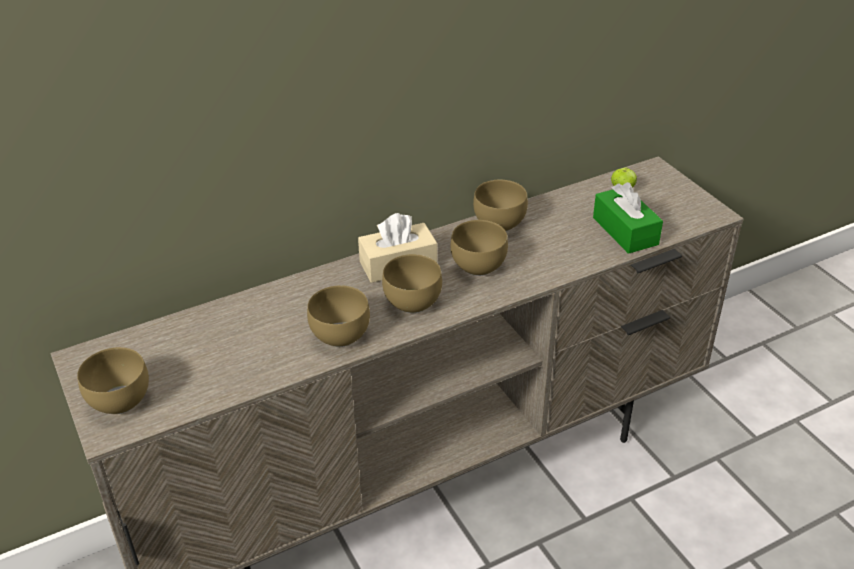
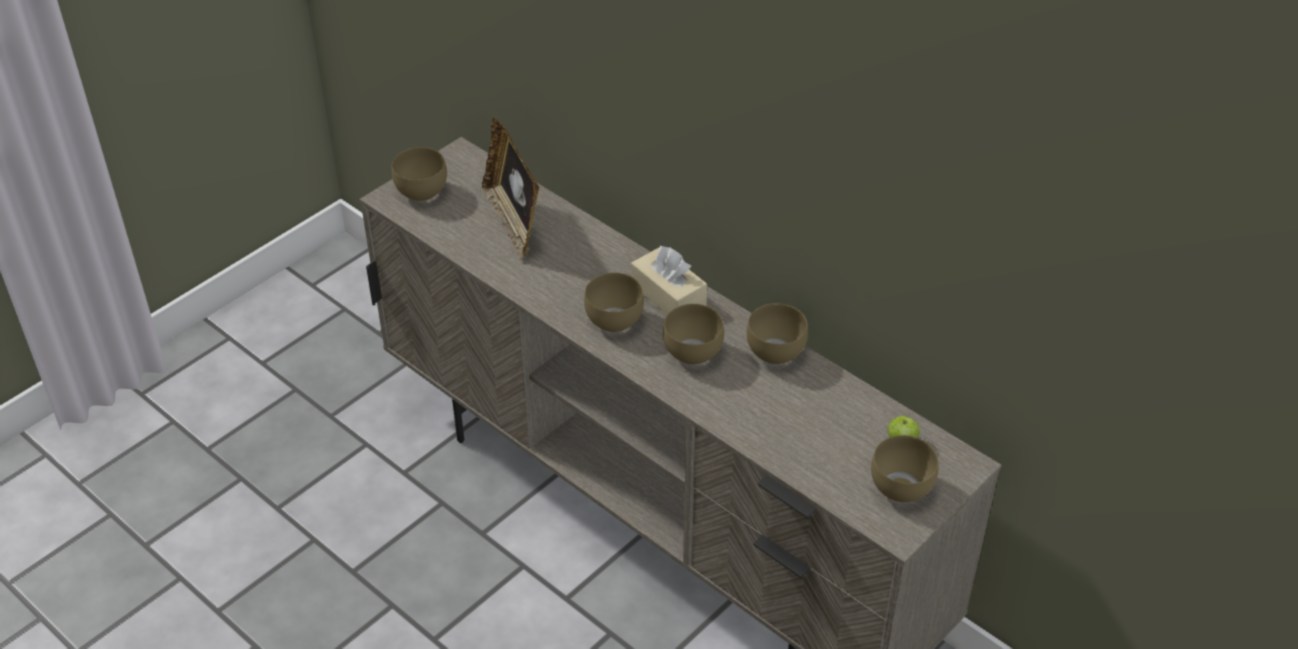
camera: 70 degrees right, 5 degrees up
(224, 340) = (513, 221): none -> picture frame
(341, 337) = (546, 289): brown bowl -> brown bowl (899, 490)
(625, 231) = (817, 456): green tissue box -> none

